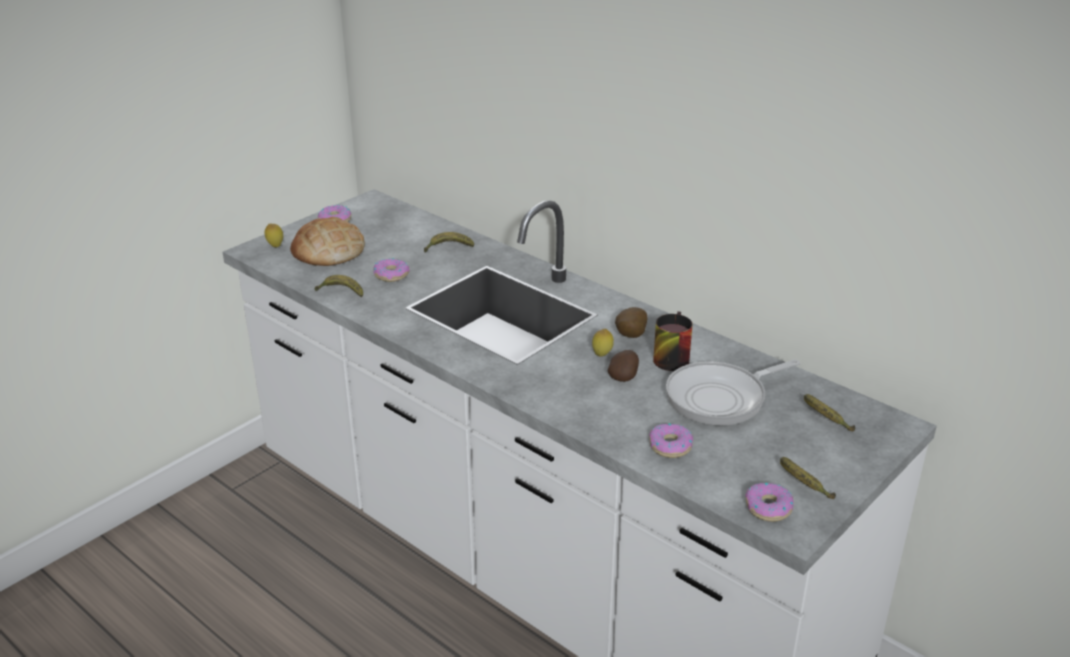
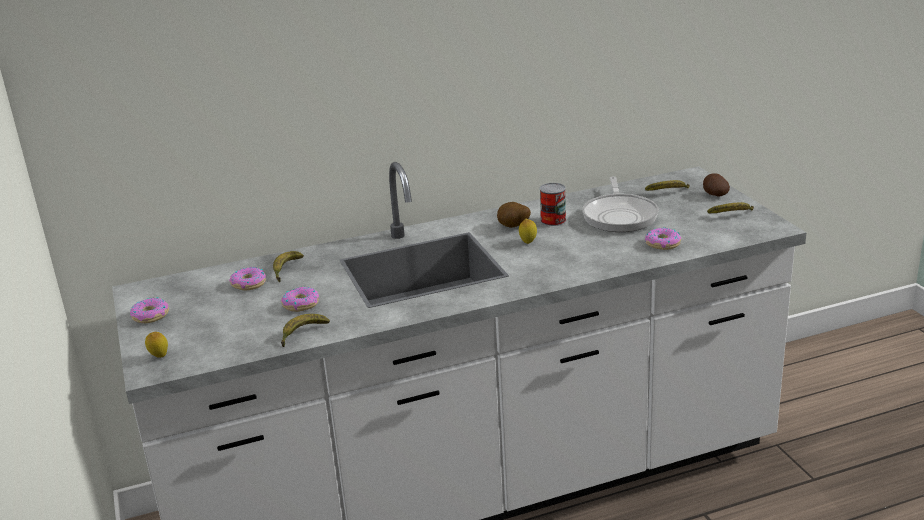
camera: 60 degrees left, 5 degrees down
(328, 250) = (210, 329): bread -> none
(624, 377) = (564, 240): potato -> potato (714, 195)
(668, 356) = (553, 220): mug -> can
(768, 508) = (749, 230): donut -> donut (248, 284)

